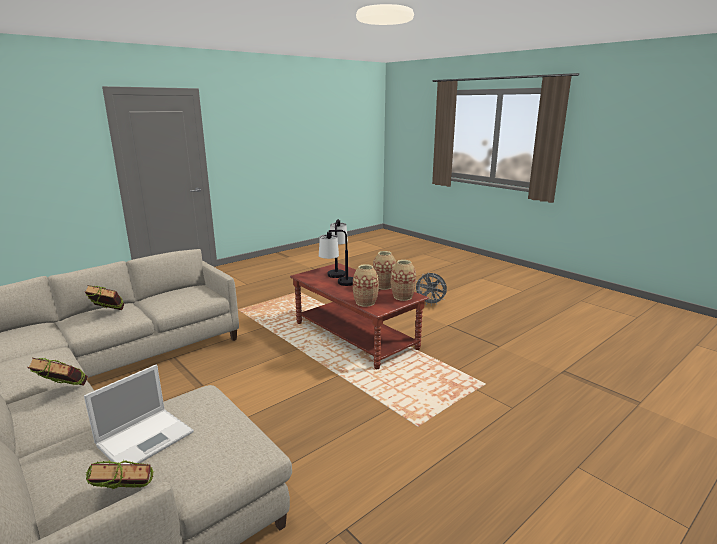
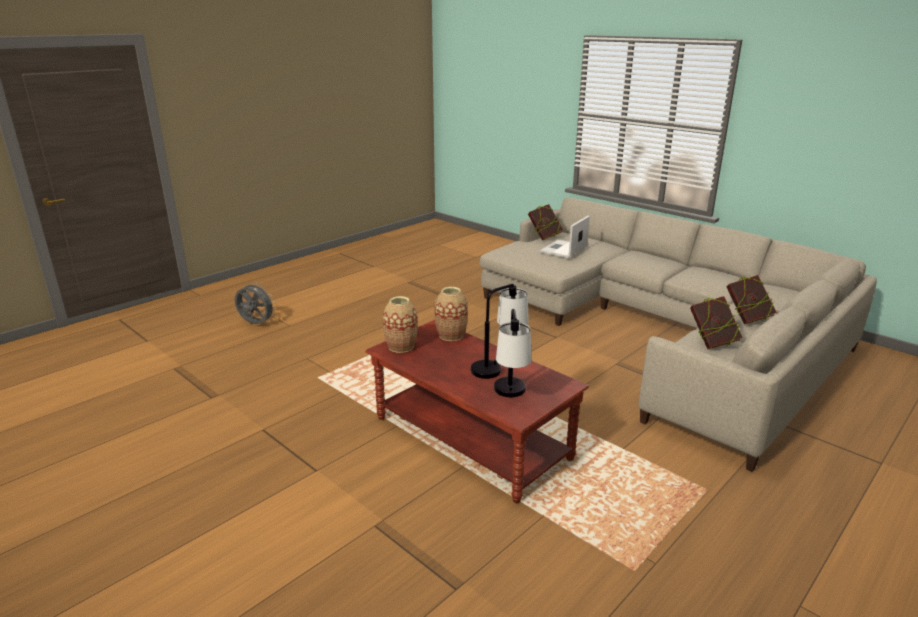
camera: 175 degrees right, 5 degrees up
(64, 393) = (653, 266): book -> book (712, 342)
(384, 286) = (426, 365): vase -> none
(430, 303) = (323, 537): grey fan -> grey fan (256, 324)

